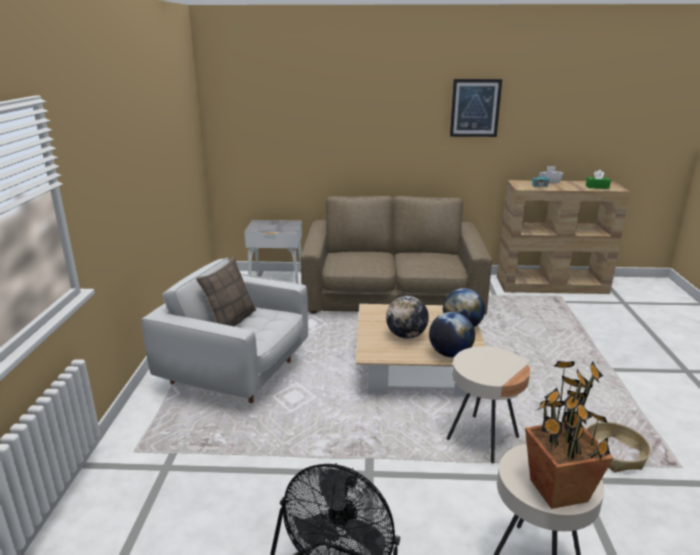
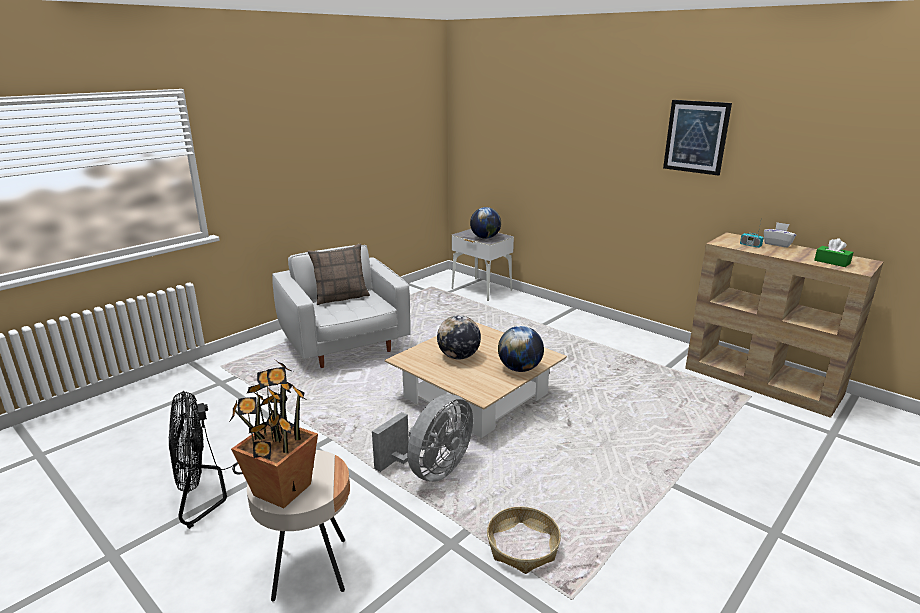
camera: 40 degrees right, 0 degrees up
(392, 294) = (560, 332): brown sofa -> none
(450, 354) = (466, 384): globe -> globe (485, 238)
(482, 438) = (431, 470): beige side table -> grey fan

